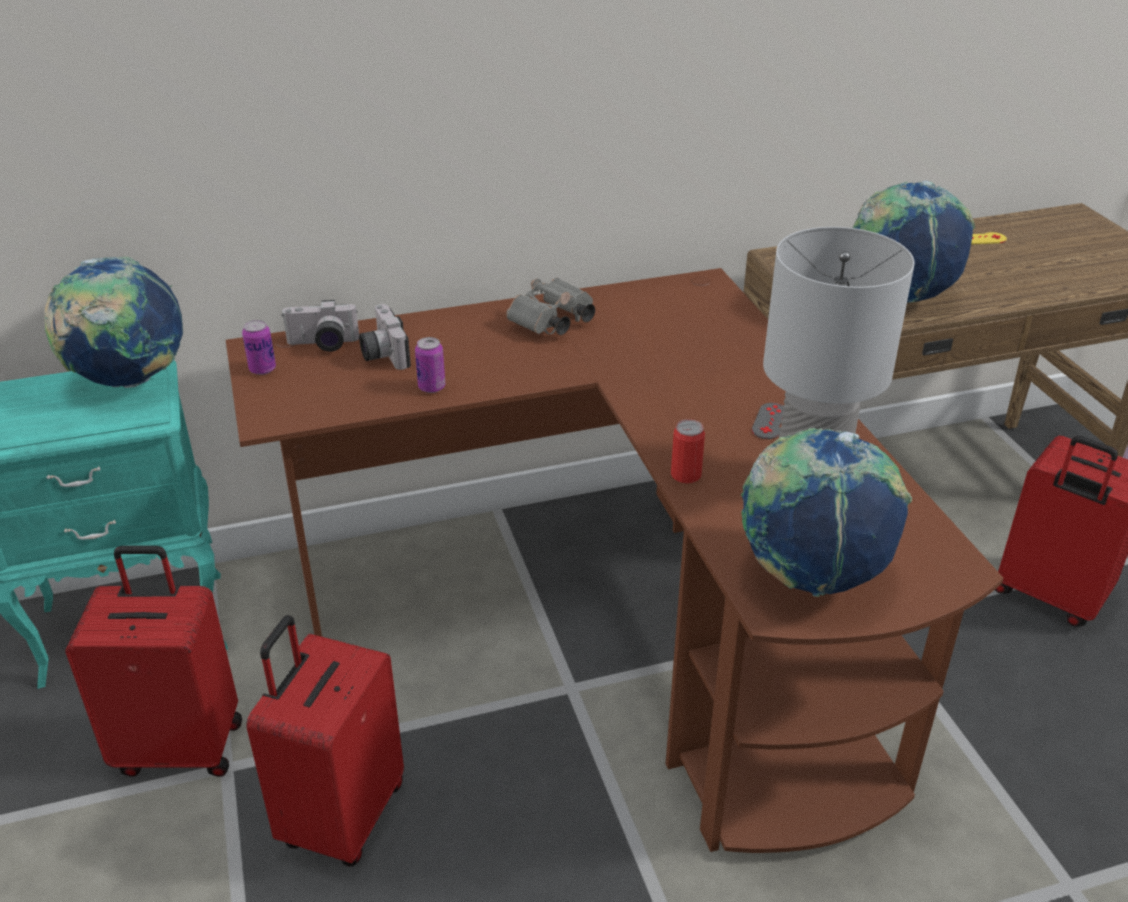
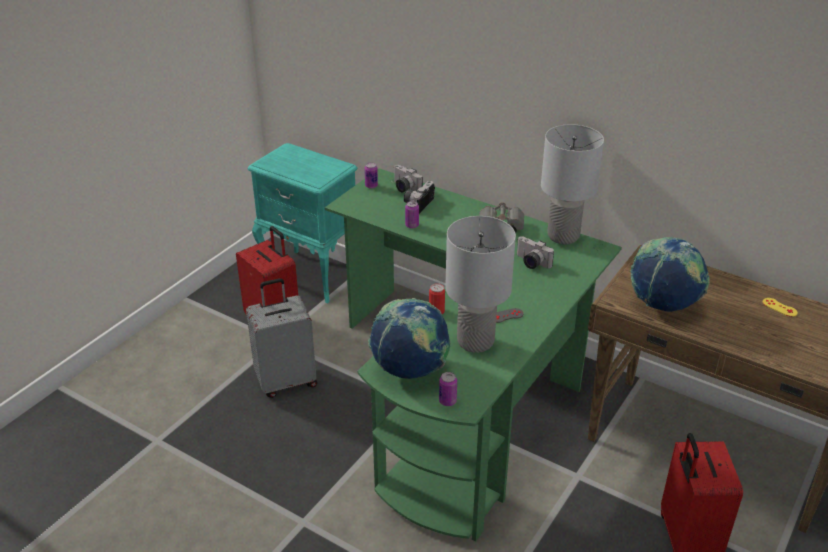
camera: 50 degrees right, 0 degrees up
(129, 380) = (330, 167): globe -> none
(341, 816) = (286, 381): red suitcase -> grey suitcase
(609, 623) = (465, 392): brown desk -> green desk
(648, 294) = (563, 239): none -> grey table lamp
(669, 342) = (531, 263): none -> camera
(927, 577) = (447, 401): none -> can

